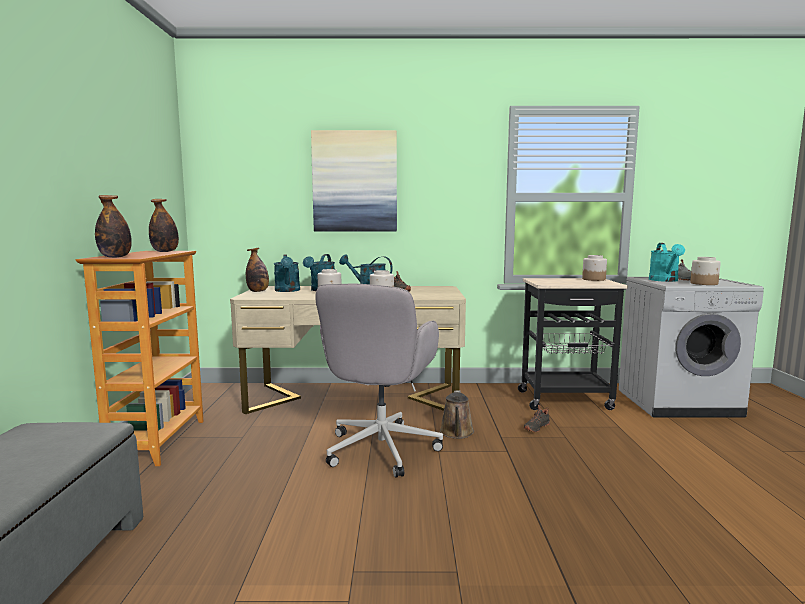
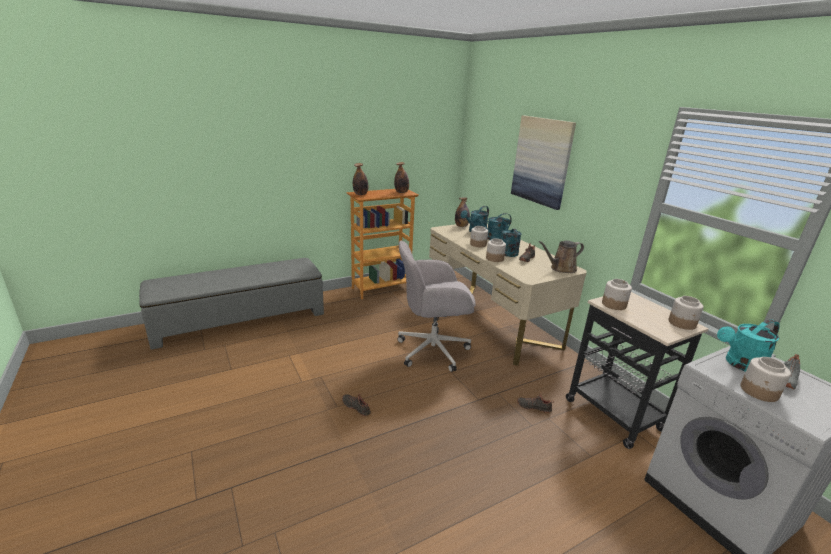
camera: 60 degrees right, 15 degrees up
(457, 433) = (483, 372): brown watering can -> brown watering can (561, 269)
(471, 549) = (356, 407): none -> black shoe
(551, 283) = (614, 304): none -> jar

